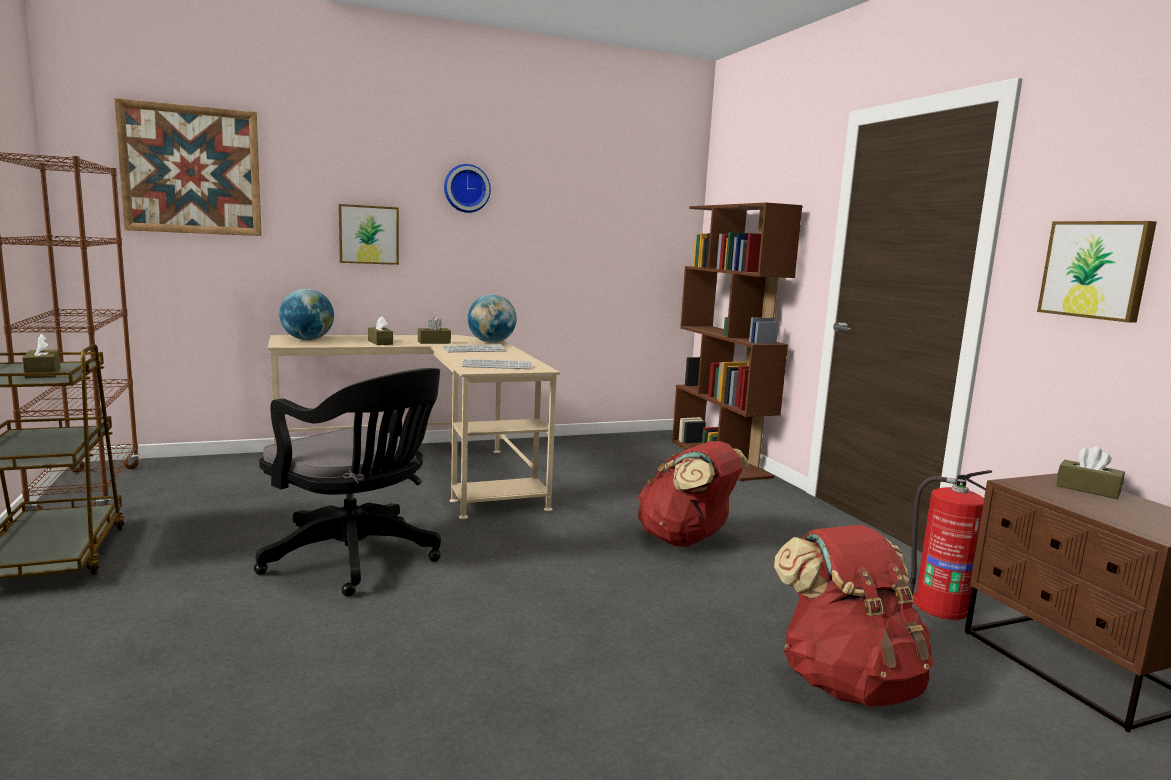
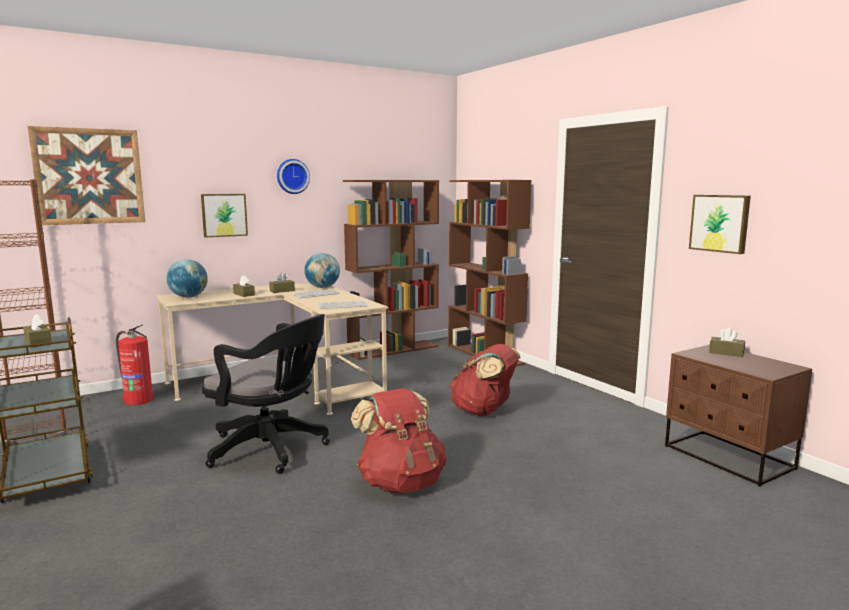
camera: 10 degrees left, 0 degrees up
(594, 440) = (394, 350): none -> brown bookcase
(847, 681) = (607, 481): red backpack -> red backpack (401, 482)
(939, 606) = (647, 433): fire extinguisher -> fire extinguisher (138, 400)

